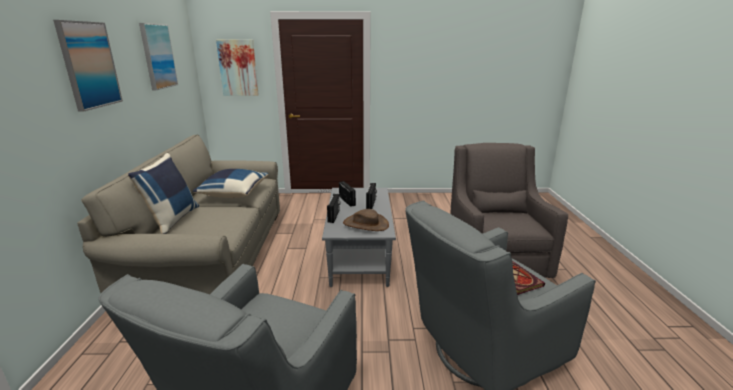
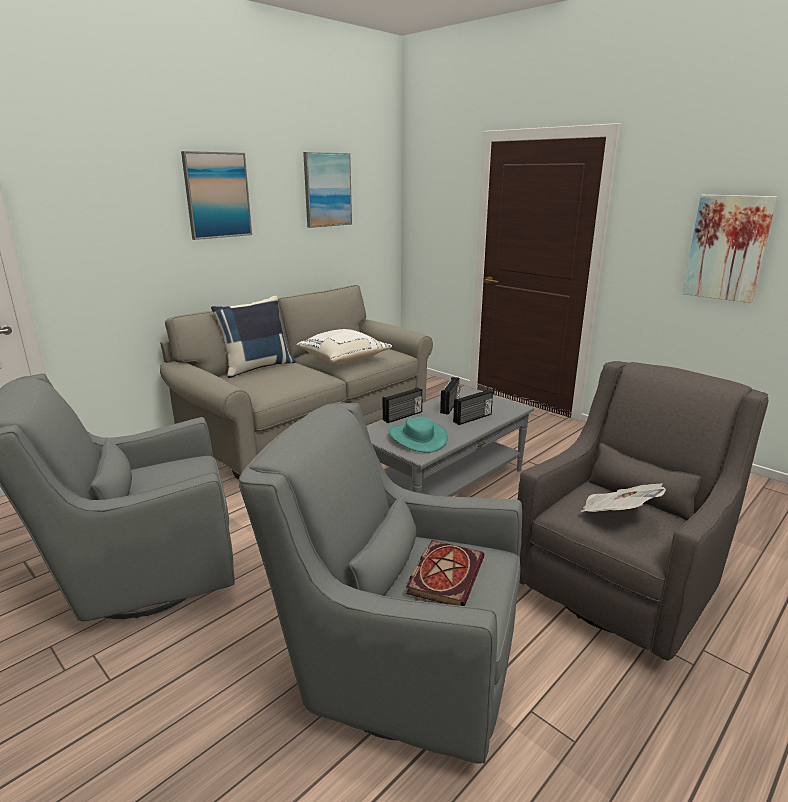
camera: 45 degrees right, 0 degrees up
(233, 194) = (343, 360): blue pillow -> white pillow
(238, 68) = (440, 208): picture -> picture (727, 248)
(366, 224) = (417, 438): brown hat -> turquoise hat
(509, 221) = (617, 515): none -> newspaper

